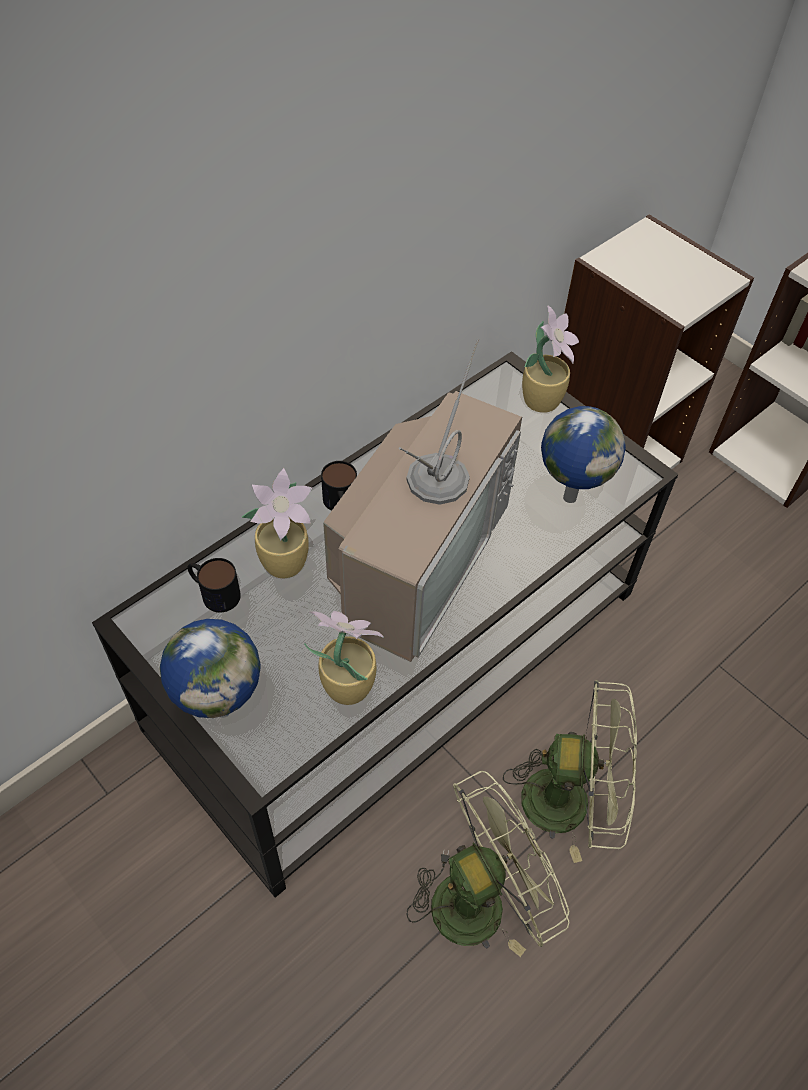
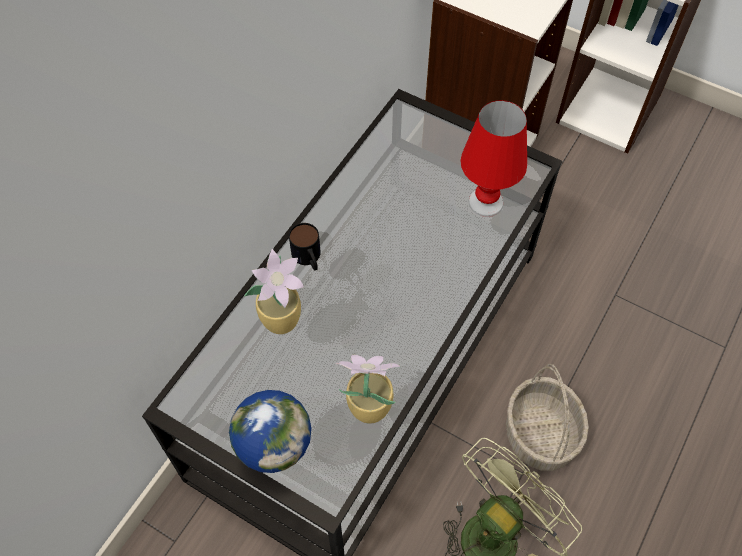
camera: 15 degrees left, 5 degrees up
(214, 592) = (233, 361): mug -> none
(416, 556) = (384, 284): television -> none
(542, 400) = (437, 125): potted plant -> none
(568, 496) = (485, 202): globe -> red table lamp
(571, 800) = (539, 434): green fan -> basket

